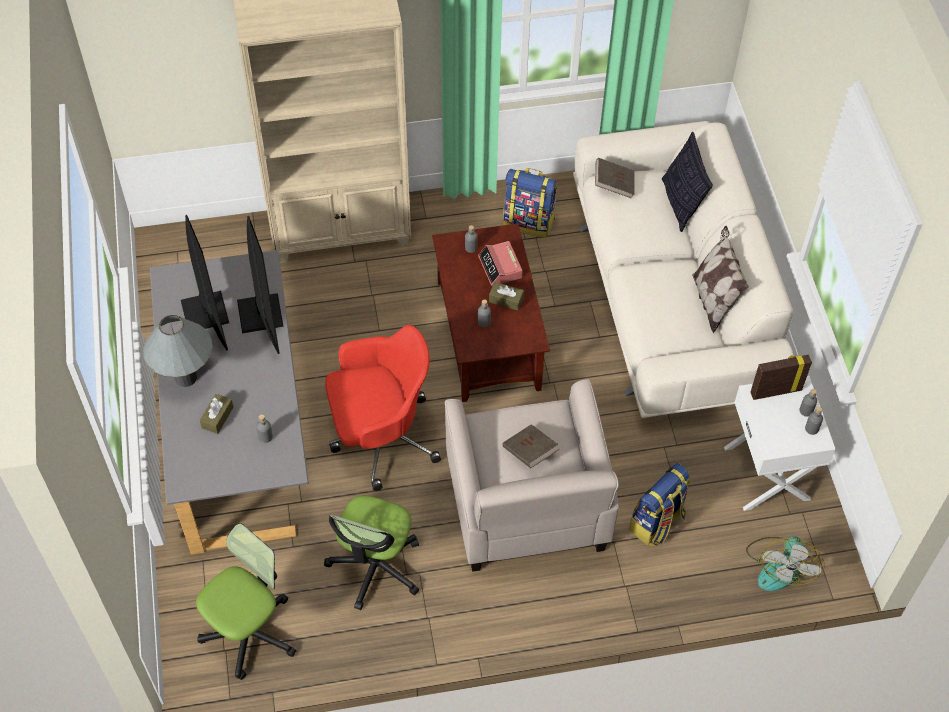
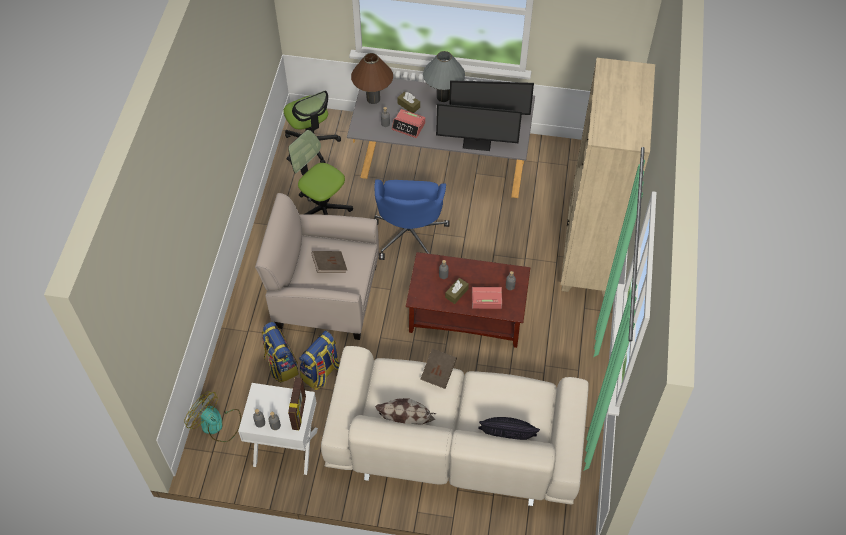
camera: 110 degrees right, 0 degrees up
(217, 470) = (373, 99): none -> brown table lamp
(261, 404) = (408, 126): none -> alarm clock
(381, 437) = (410, 234): red office chair -> blue office chair
(529, 222) = (560, 373): backpack -> backpack (321, 373)
(614, 185) = (536, 394): brown book -> brown book (438, 373)

